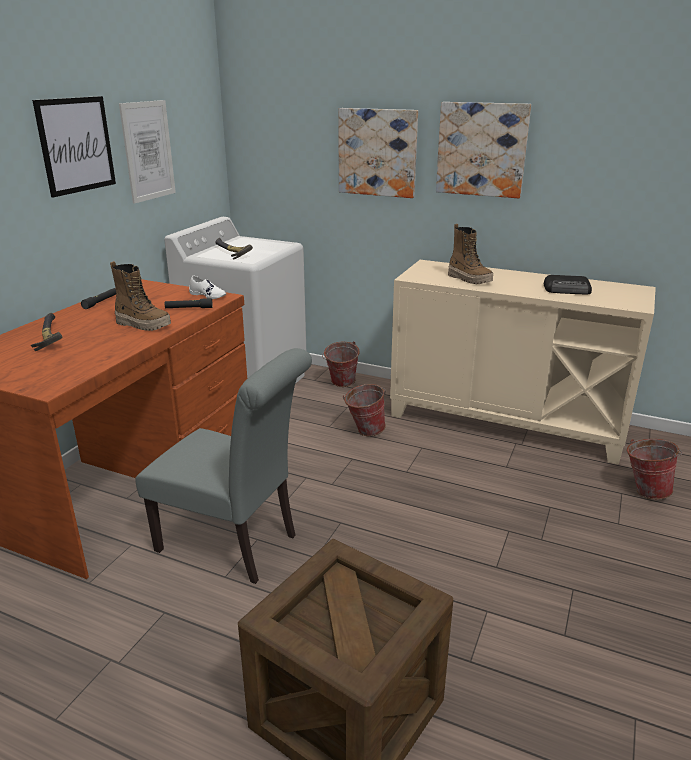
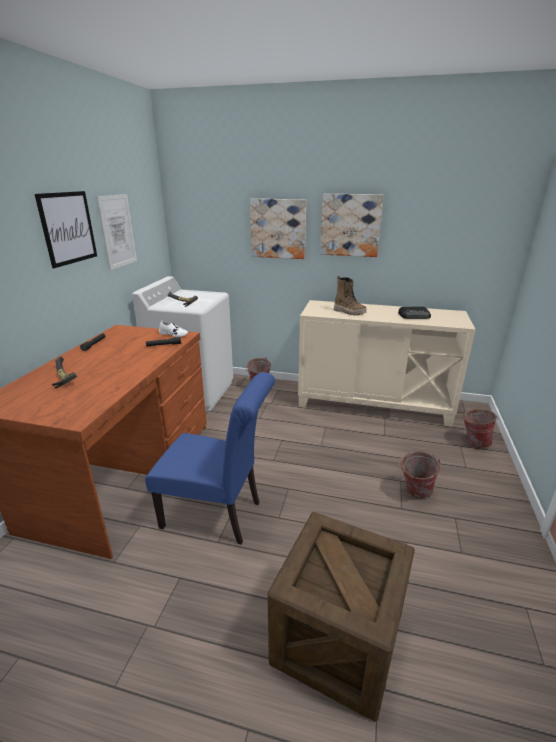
camera: 10 degrees left, 0 degrees up
(143, 325) = (134, 360): boot -> none
(235, 544) = (218, 515): grey chair -> blue chair
(364, 431) = (284, 419): bucket -> bucket (414, 493)

